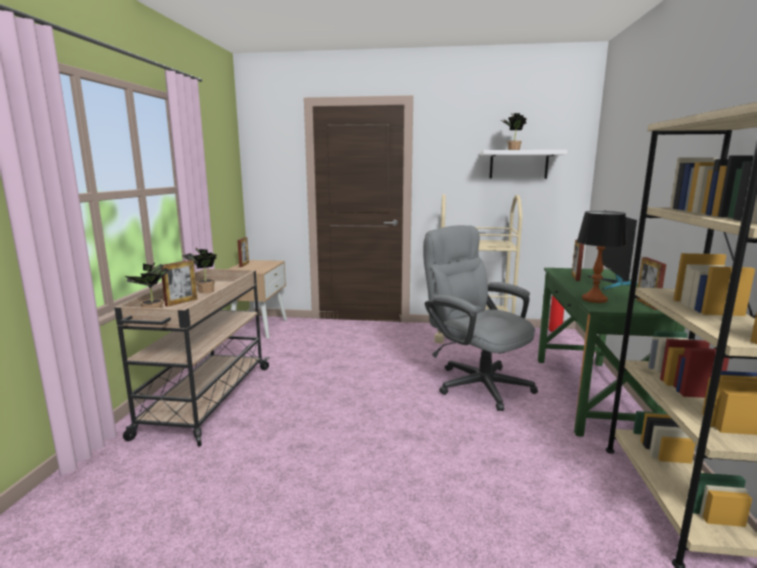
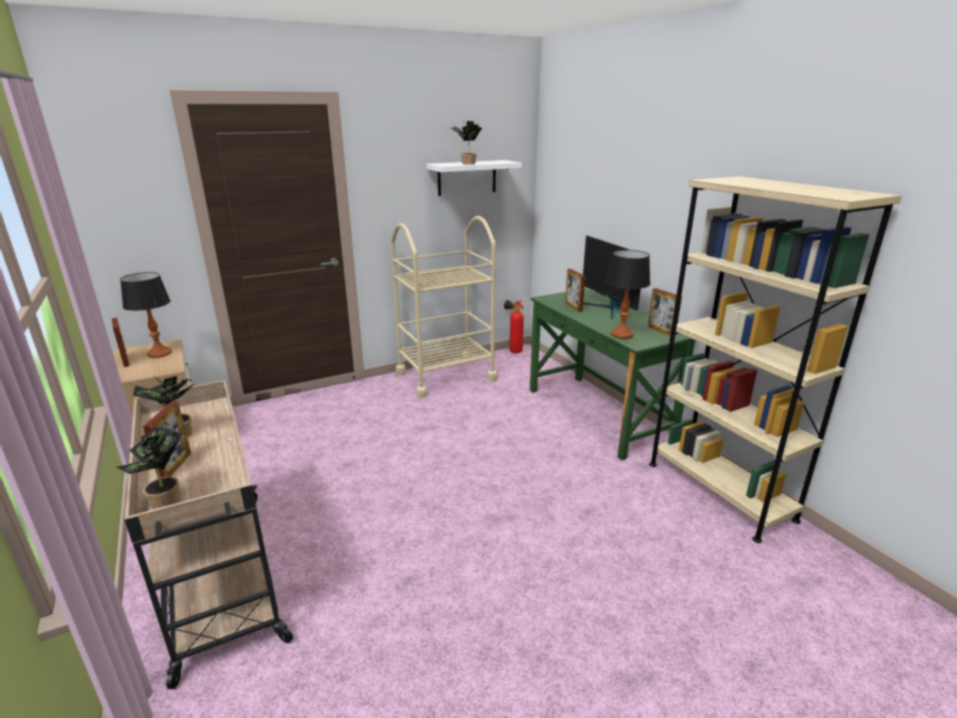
camera: 35 degrees left, 10 degrees up
(264, 264) = (159, 353): none -> table lamp
(475, 382) = (500, 434): grey office chair -> none

